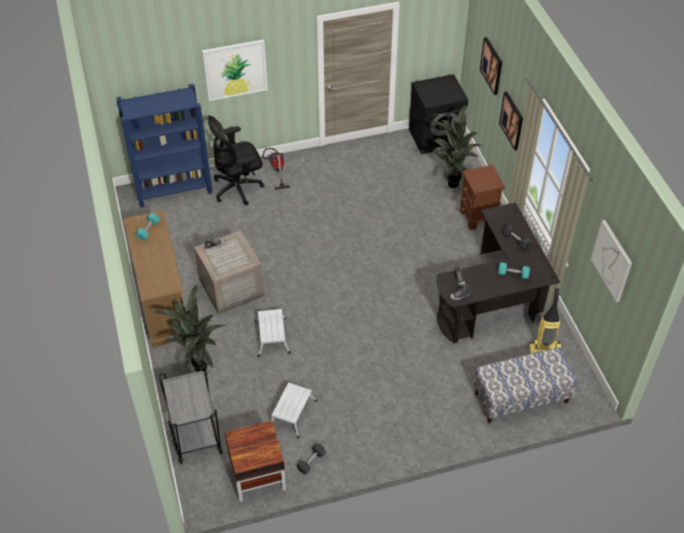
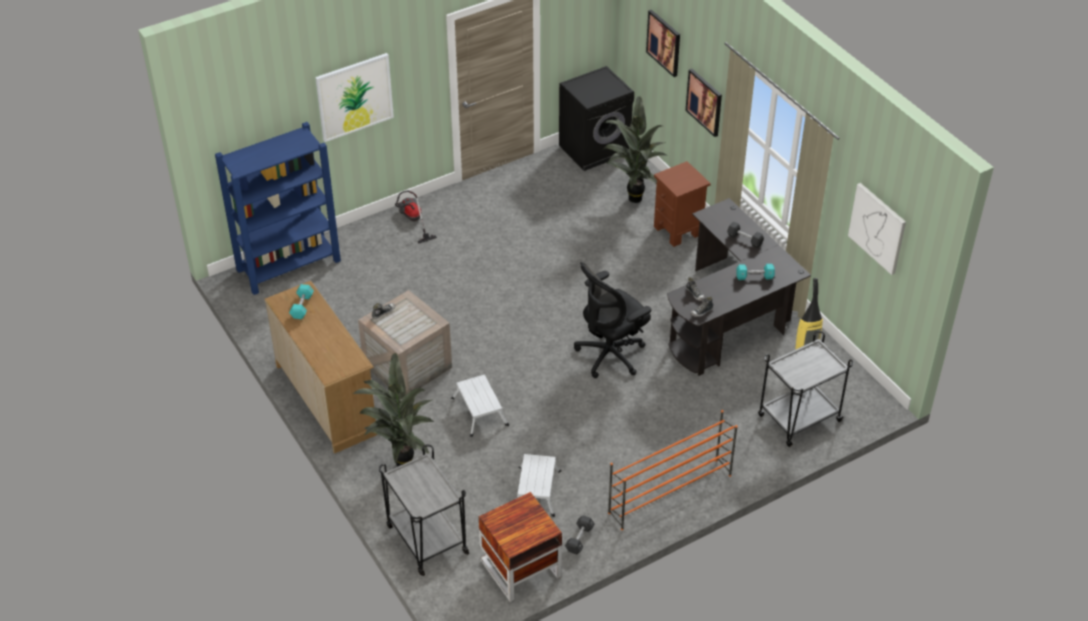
camera: 15 degrees left, 5 degrees down
(239, 186) = (372, 248): black office chair -> black office chair (612, 352)
(395, 439) = (669, 494): none -> orange shoe rack
(521, 398) = (798, 418): bench -> grey cart

